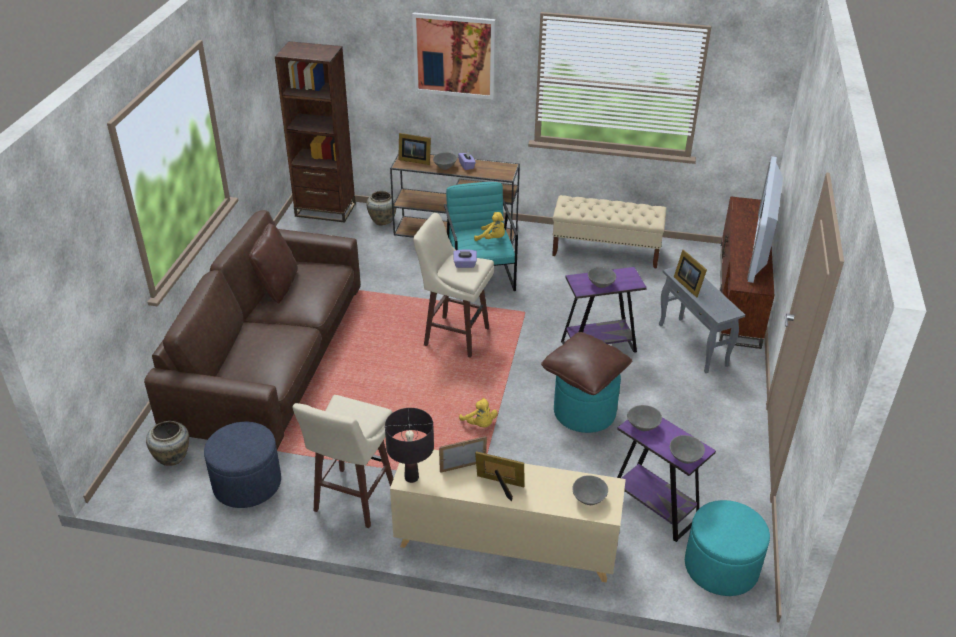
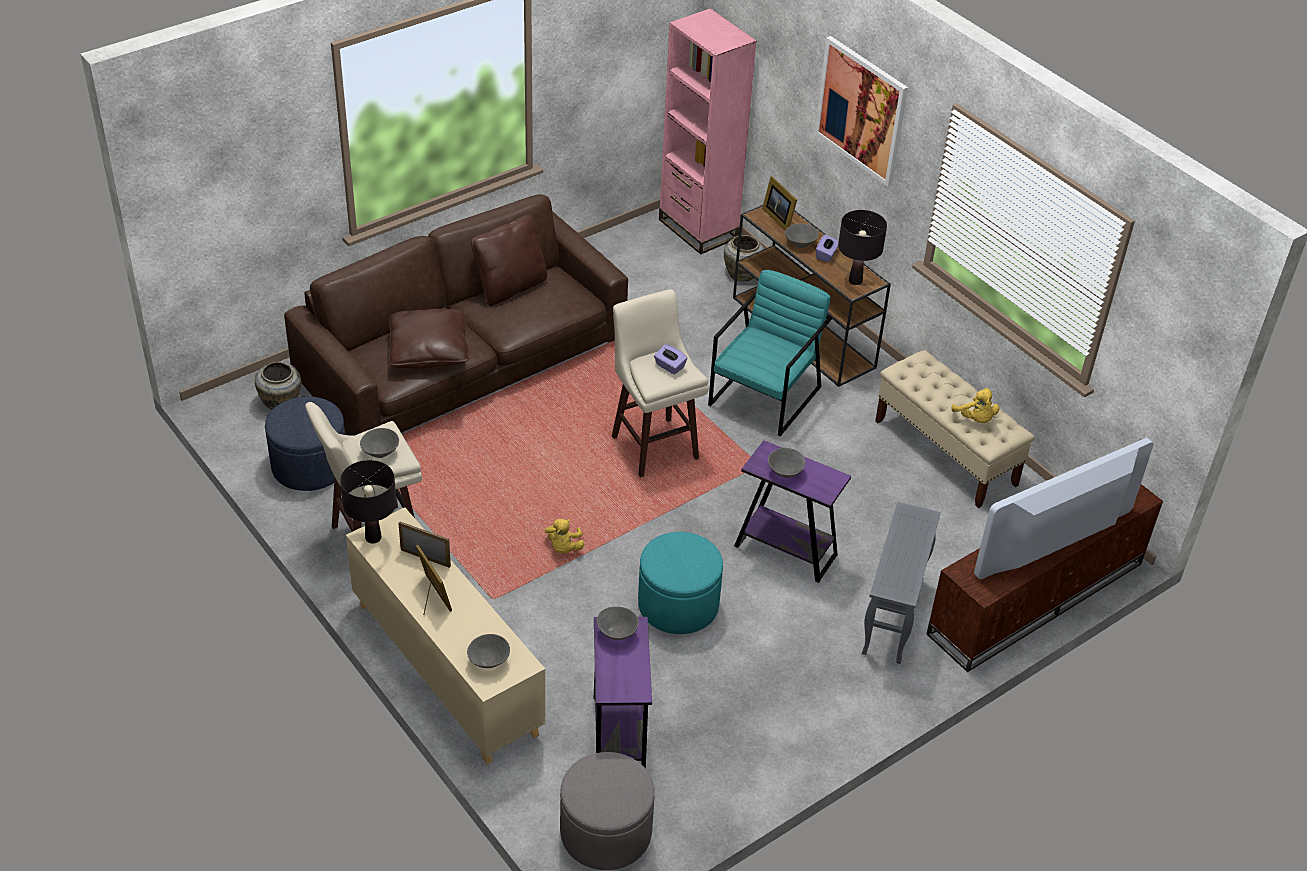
camera: 40 degrees right, 5 degrees up
(325, 210) = (698, 229): brown bookcase -> pink bookcase
(492, 238) = (777, 358): yellow plush toy -> yellow plush toy (975, 419)
(500, 170) = (855, 281): none -> black table lamp
(585, 373) = (678, 557): brown pillow -> brown pillow (429, 351)
(685, 458) = (612, 687): grey bowl -> grey bowl (380, 452)
(688, 285) = (900, 535): picture frame -> none
(721, 567) = (605, 832): turquoise ottoman -> grey ottoman

